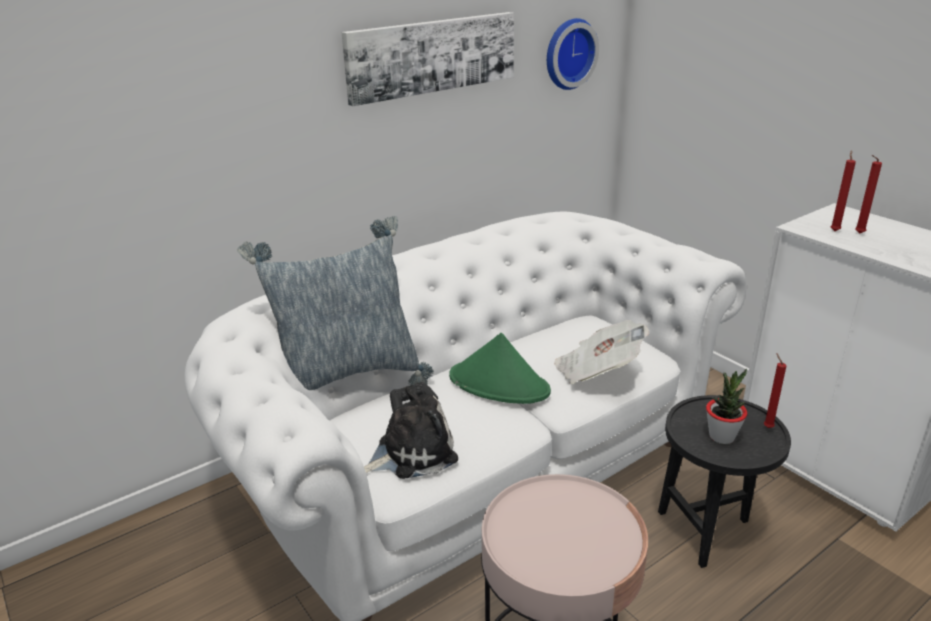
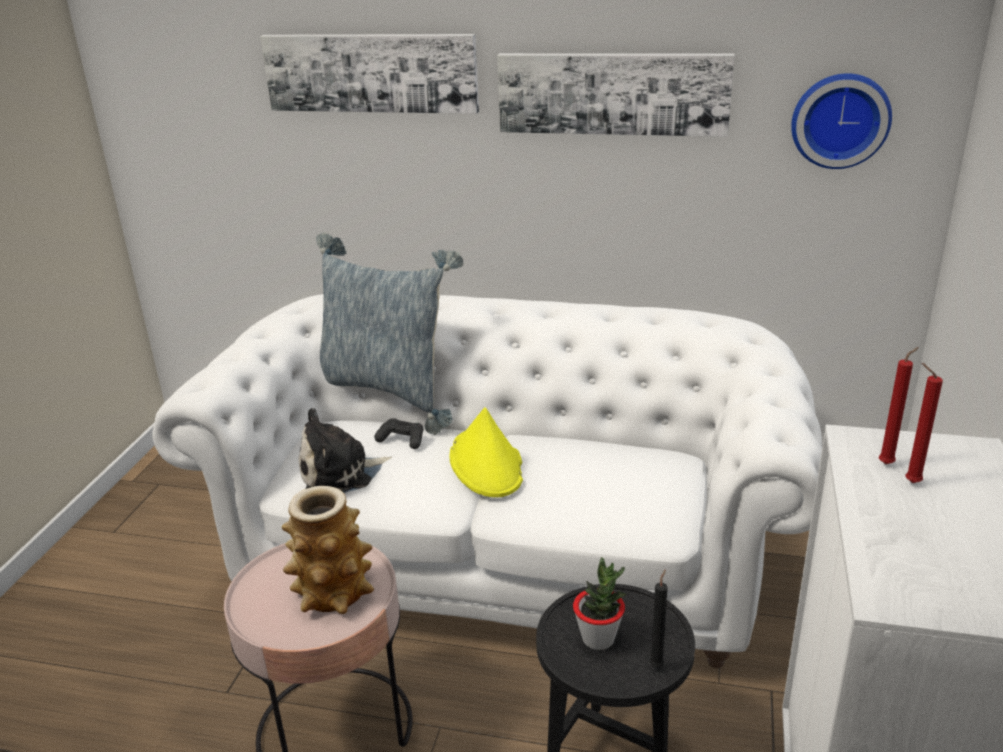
camera: 50 degrees right, 0 degrees up
(217, 68) = (371, 72): none -> picture
(412, 452) = (341, 473): plush toy -> plush toy turned 135 degrees clockwise
(499, 384) = (486, 464): green hat -> yellow hat
(577, 519) = (333, 591): none -> vase
(597, 371) = (582, 504): newspaper -> none
(767, 427) = (657, 664): red candle -> black candle

